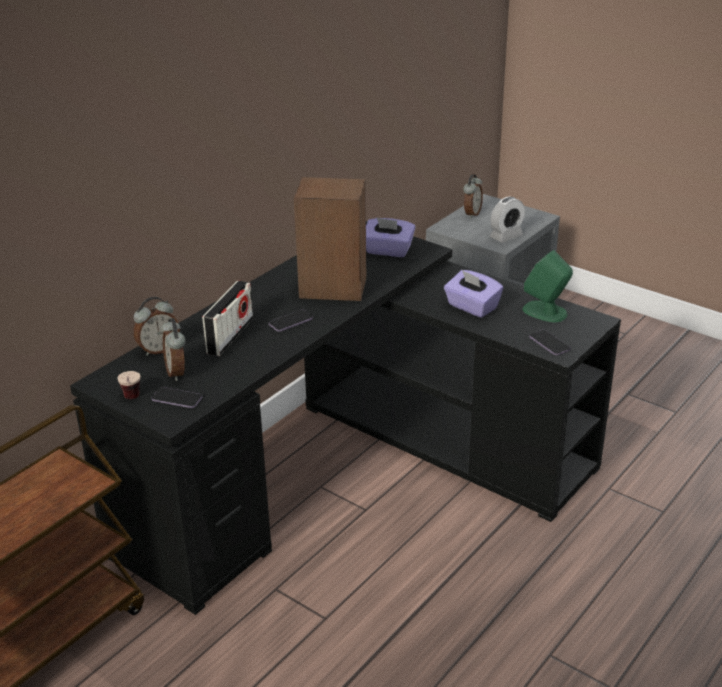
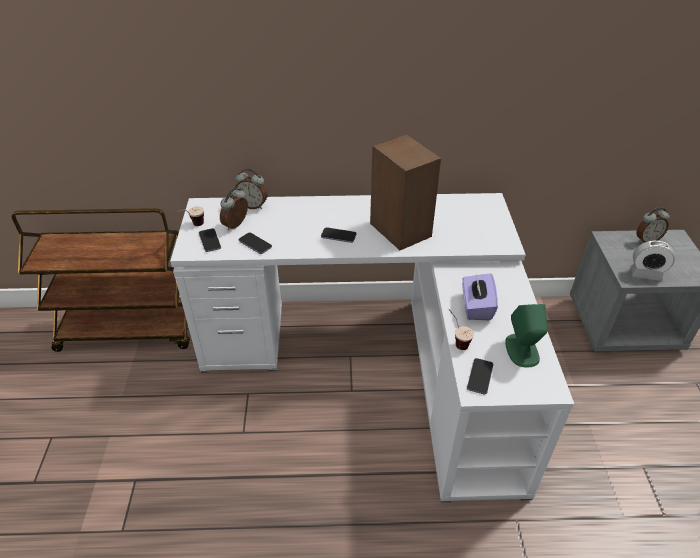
camera: 50 degrees right, 10 degrees up
(228, 373) = (255, 244): none -> phone
(230, 336) = (295, 222): radio -> none
(353, 468) = (381, 360): black desk -> white desk
(388, 251) = (478, 227): purple tissue box -> none
(497, 335) = (456, 340): none -> cup

